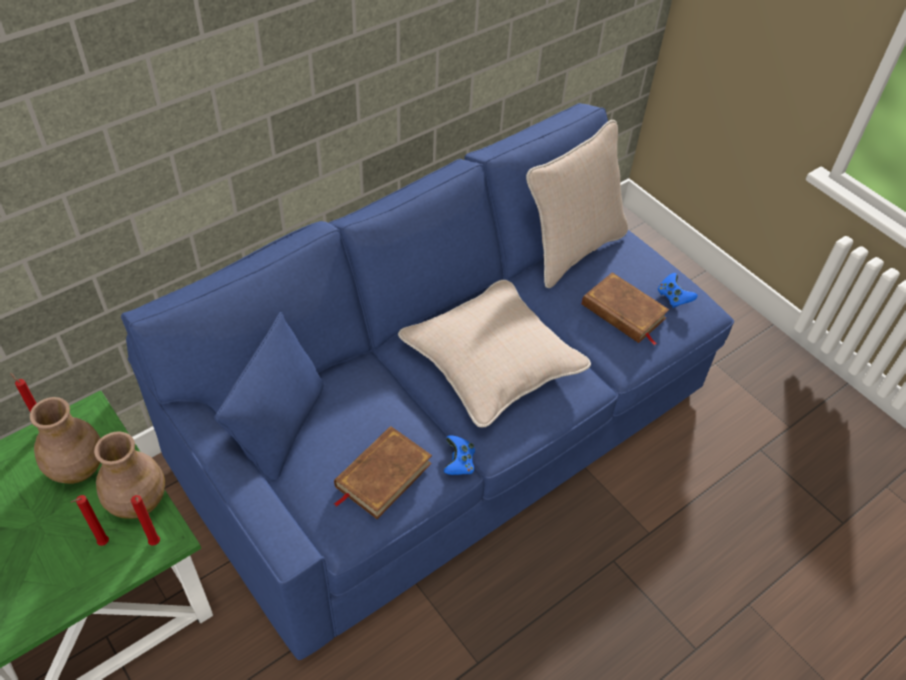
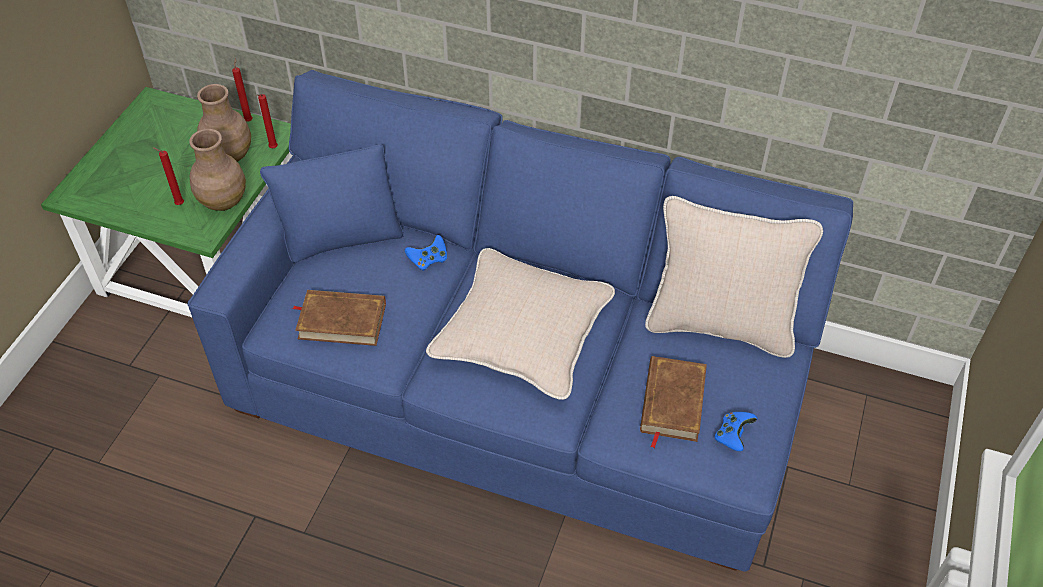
camera: 60 degrees right, 0 degrees up
(155, 544) = (195, 230): red candle -> red candle (272, 149)
(459, 463) = (395, 366): blue game controller -> blue game controller (428, 260)

